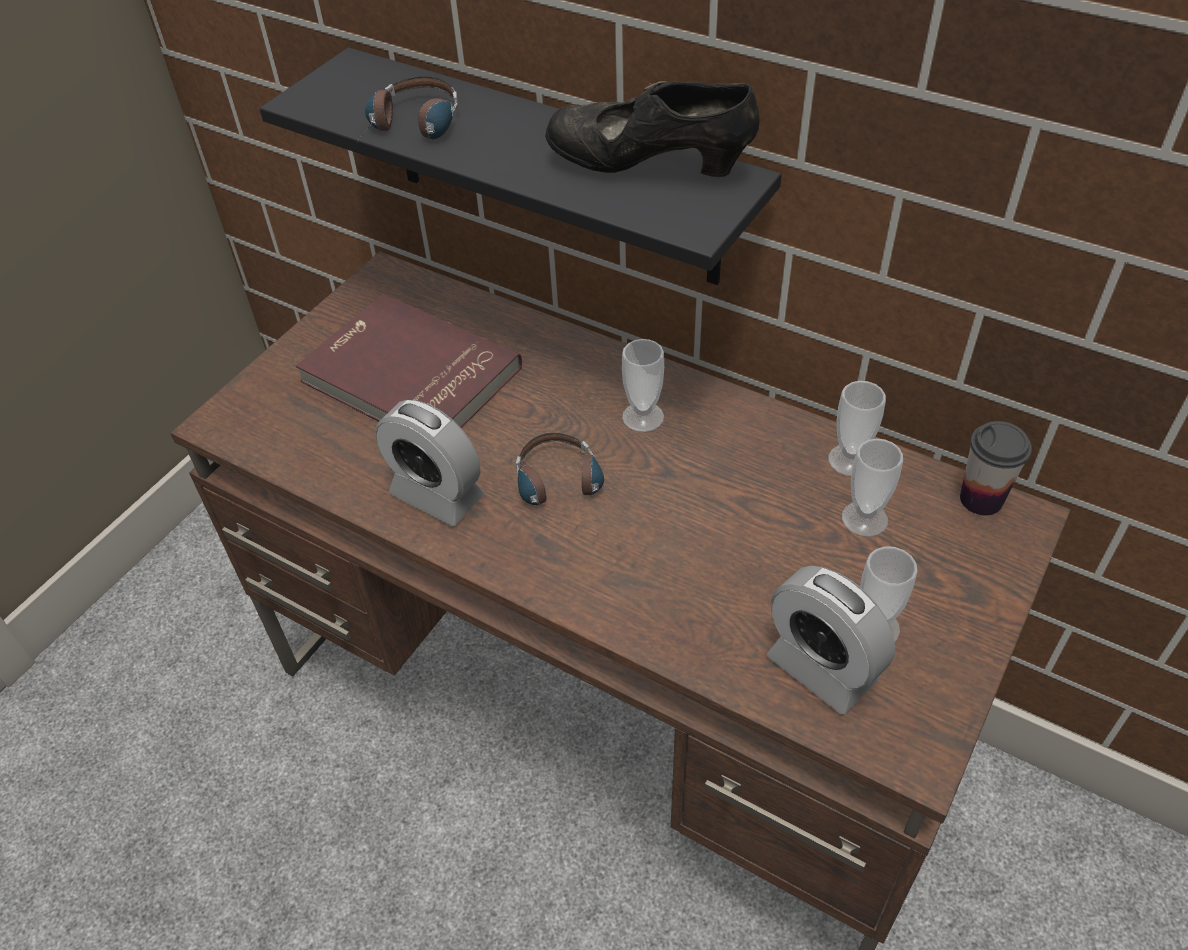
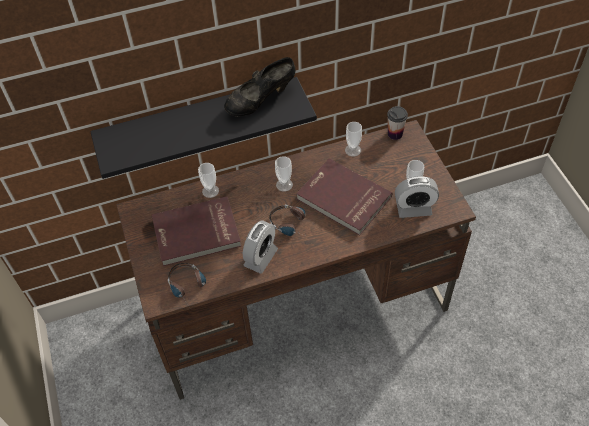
camera: 50 degrees left, 5 degrees up
(412, 129) = (169, 142): headphones -> headphones (189, 287)
(437, 495) = (260, 257): alarm clock -> alarm clock turned 45 degrees counterclockwise
(707, 526) = (343, 199): none -> red book
(864, 519) = (376, 163): cup -> cup (210, 191)

